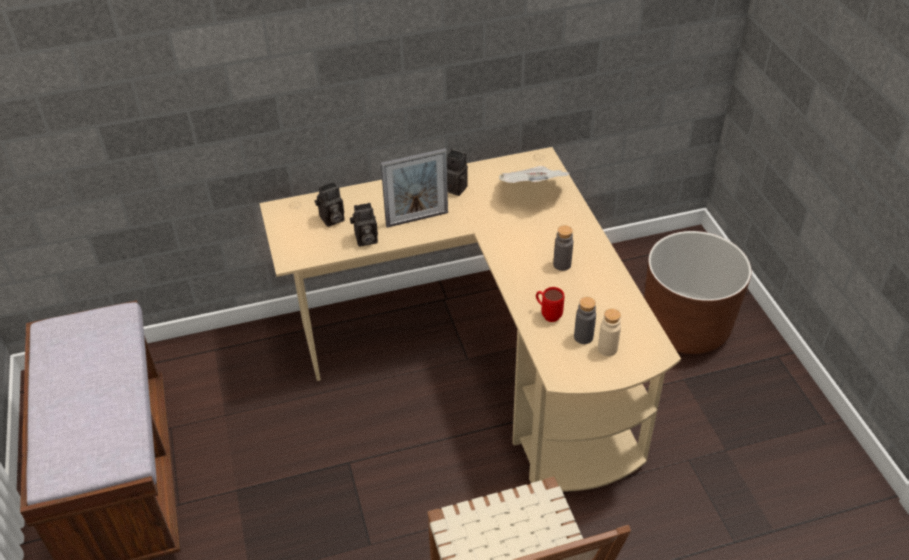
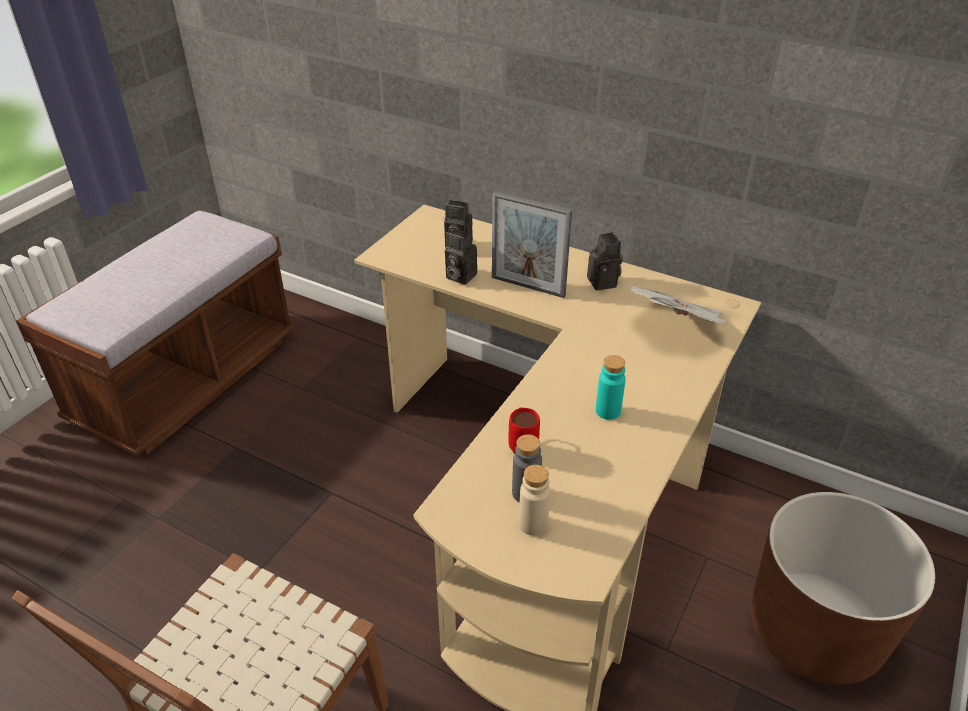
camera: 45 degrees right, 5 degrees down
(562, 264) = (608, 411): grey bottle -> turquoise bottle

